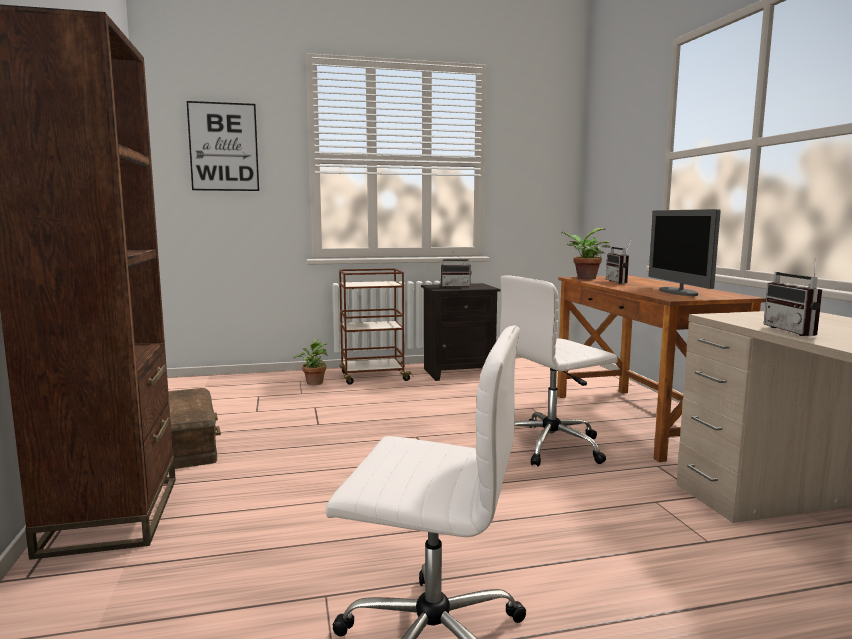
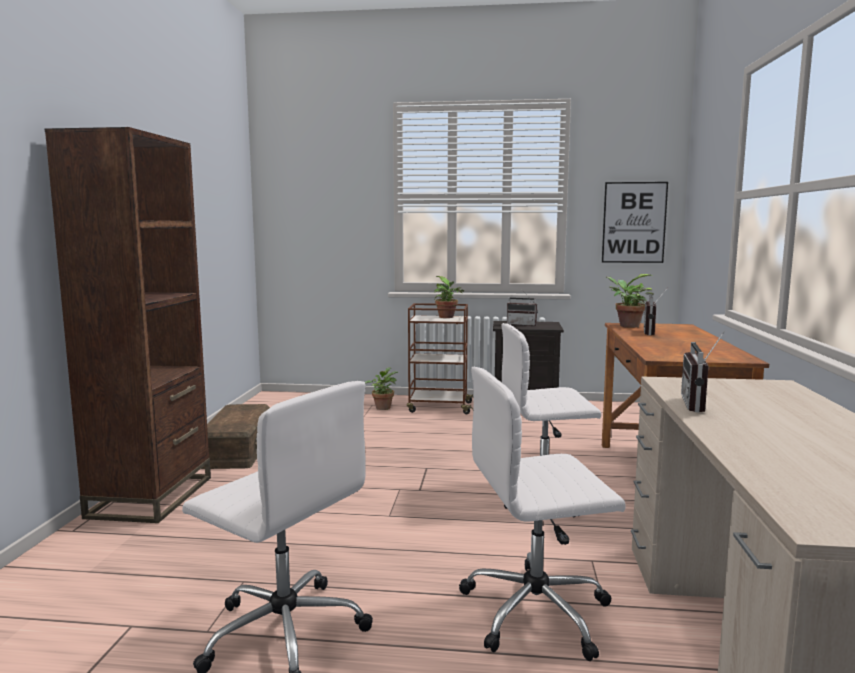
camera: 20 degrees right, 0 degrees up
(223, 147) = (320, 191): picture -> picture (634, 222)
(378, 282) = (447, 317): none -> potted plant
(662, 561) = (538, 612): none -> white office chair
(678, 292) = (683, 350): monitor -> none

